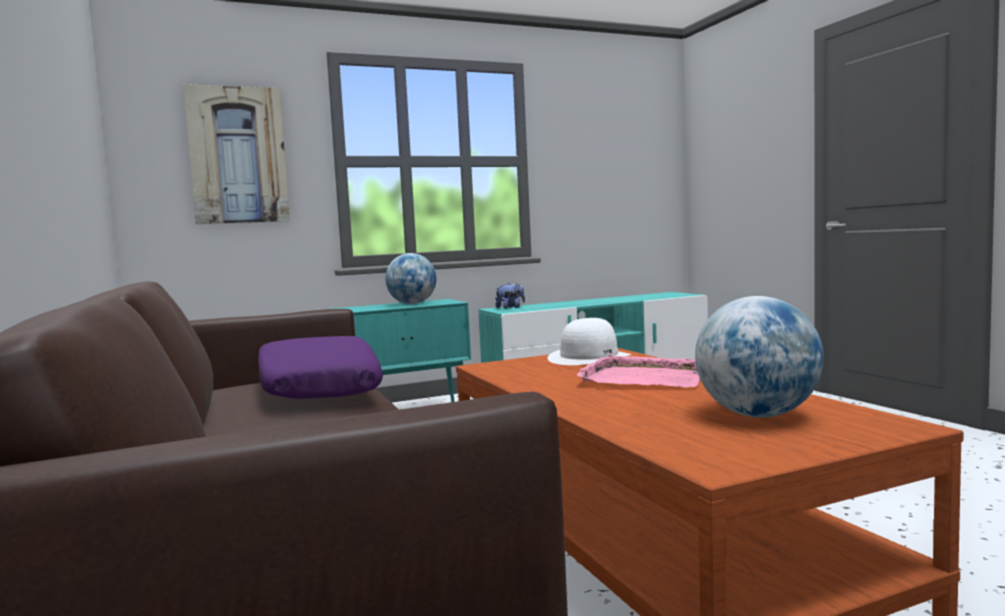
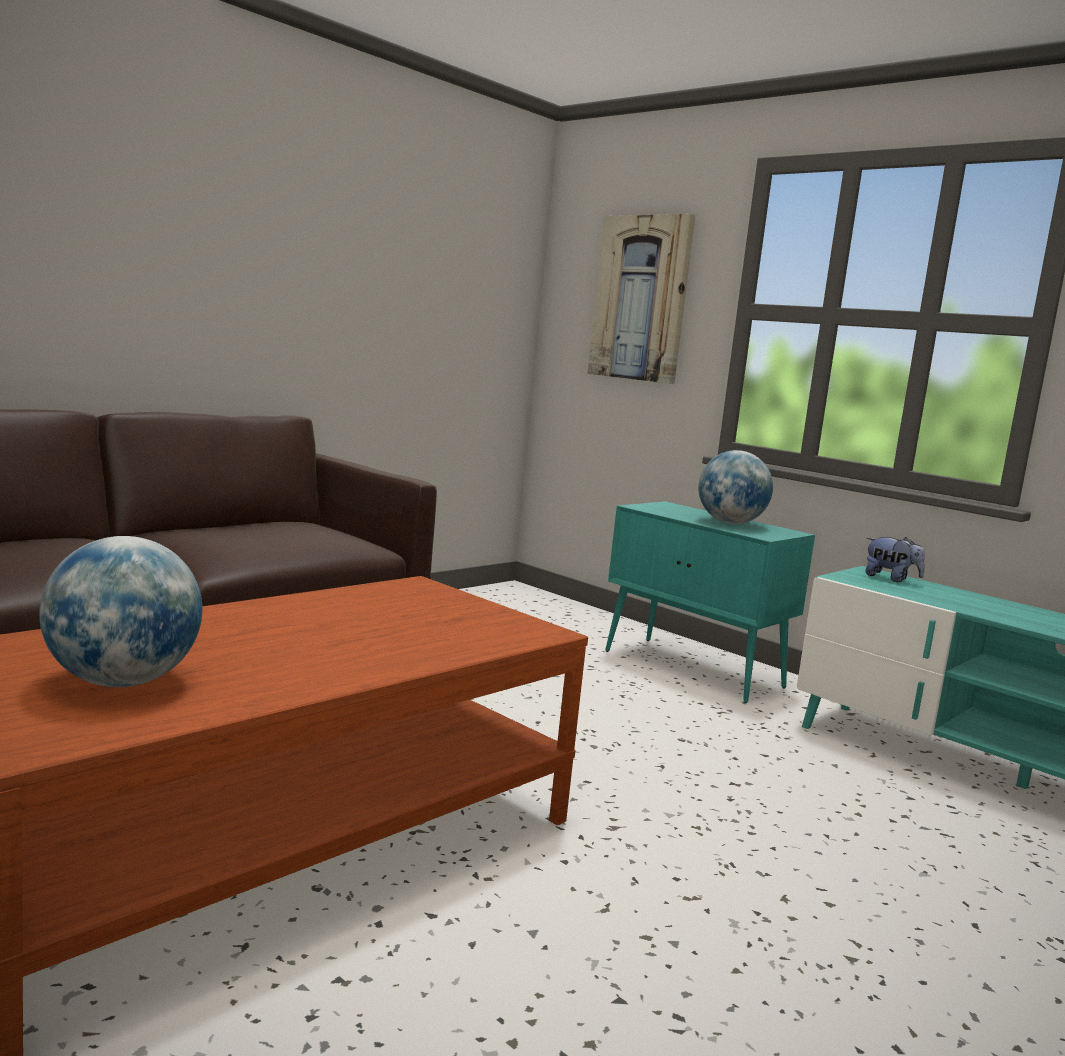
camera: 65 degrees right, 5 degrees up
(316, 388) = (278, 539): purple pillow -> none
(589, 357) = (486, 623): white hat -> none
(644, 378) = (347, 644): pink tray -> none

